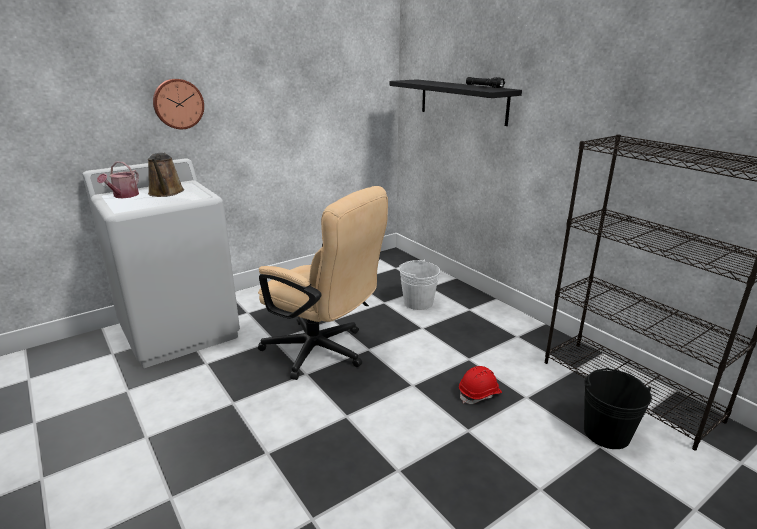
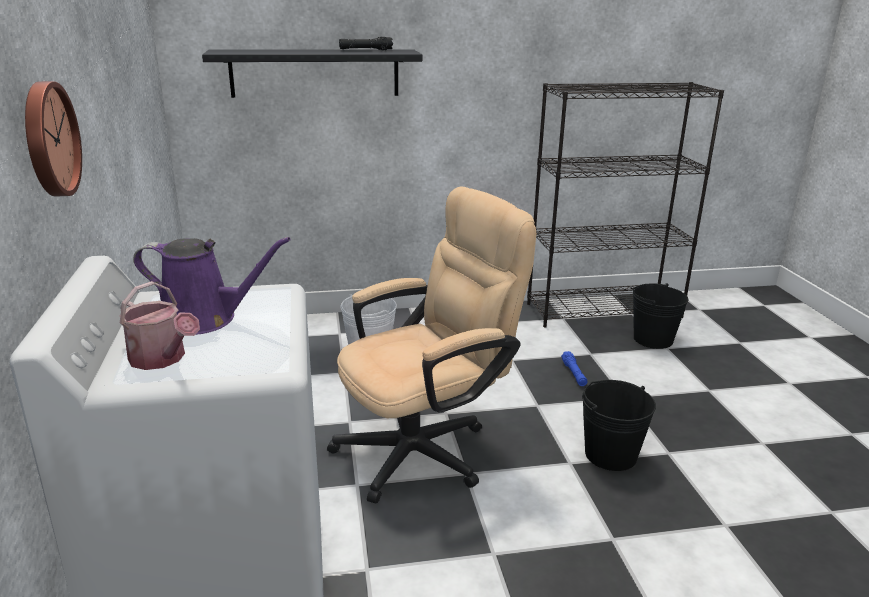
camera: 65 degrees left, 0 degrees up
(166, 193) = (205, 319): brown watering can -> purple watering can
(371, 435) = (610, 454): none -> black bucket
(479, 394) = (574, 374): red hard hat -> blue flashlight

